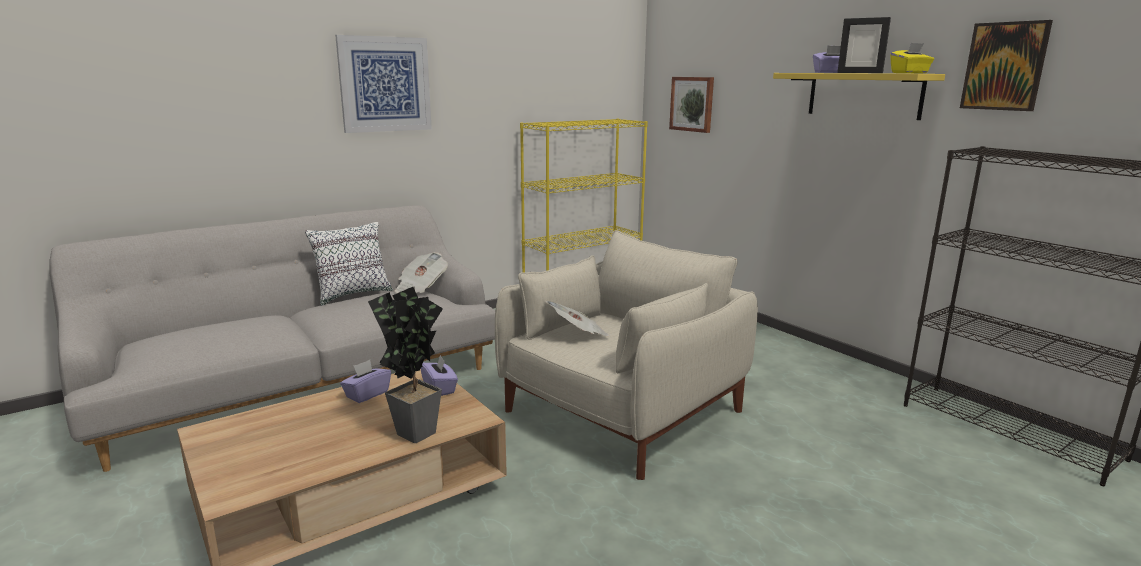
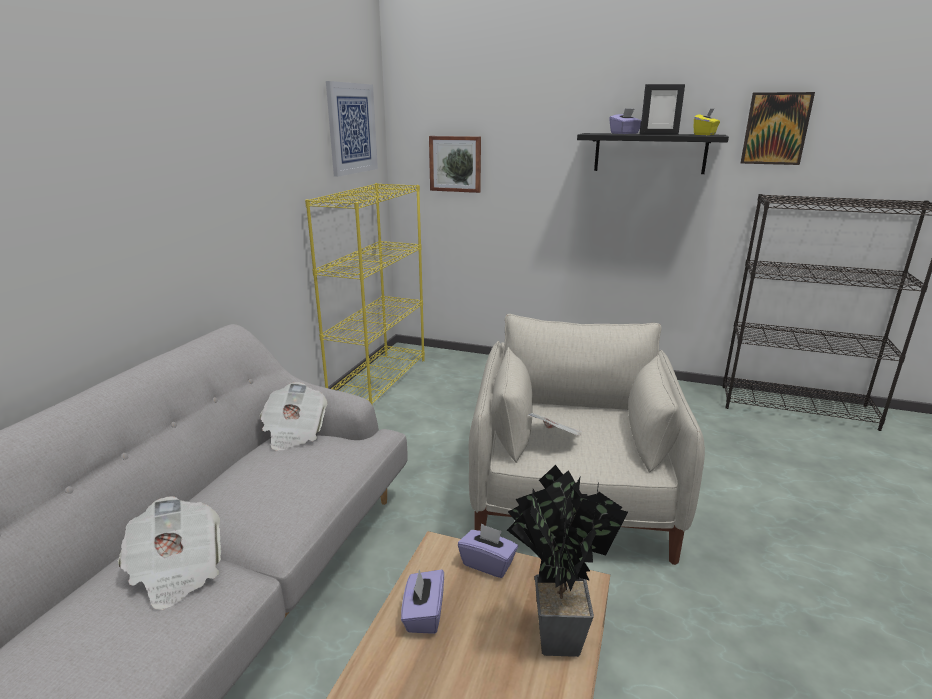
camera: 35 degrees left, 5 degrees up
(272, 325) = (177, 571): none -> newspaper
(353, 295) = (217, 472): white pillow -> none
(385, 84) = (165, 168): picture -> picture (352, 128)
(864, 95) = (650, 153): yellow shelf -> black shelf

